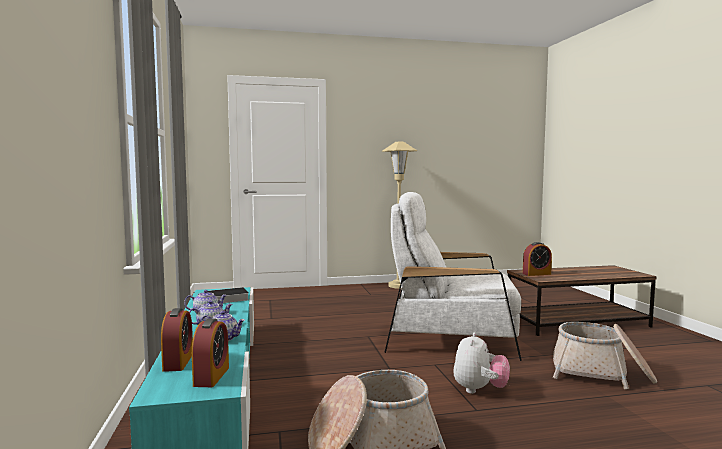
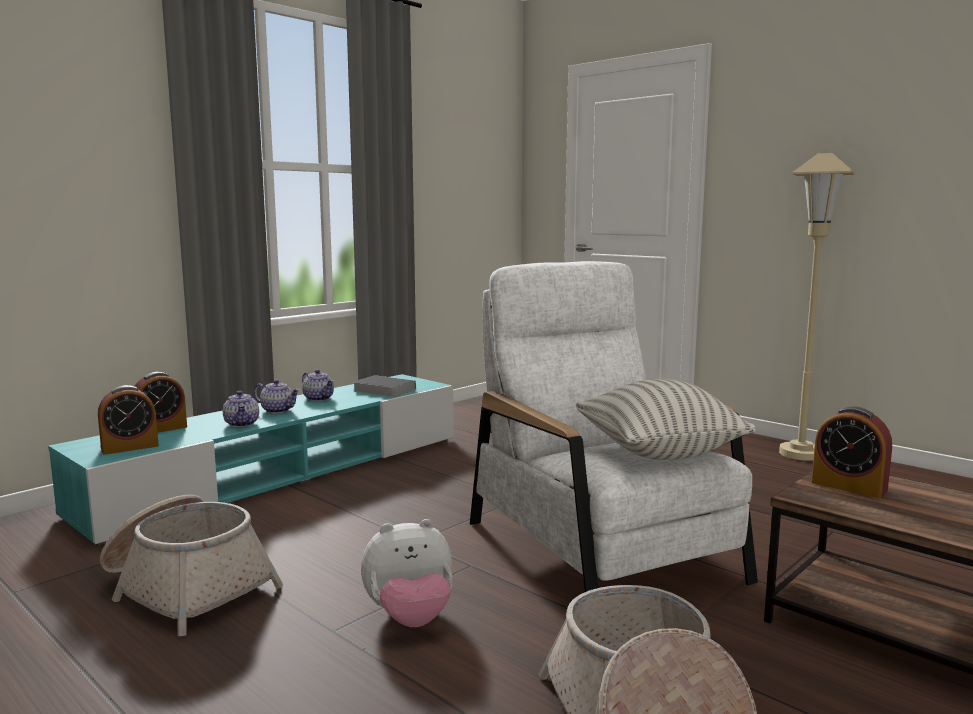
camera: 55 degrees right, 5 degrees up
(487, 277) = (659, 452): none -> pillow

